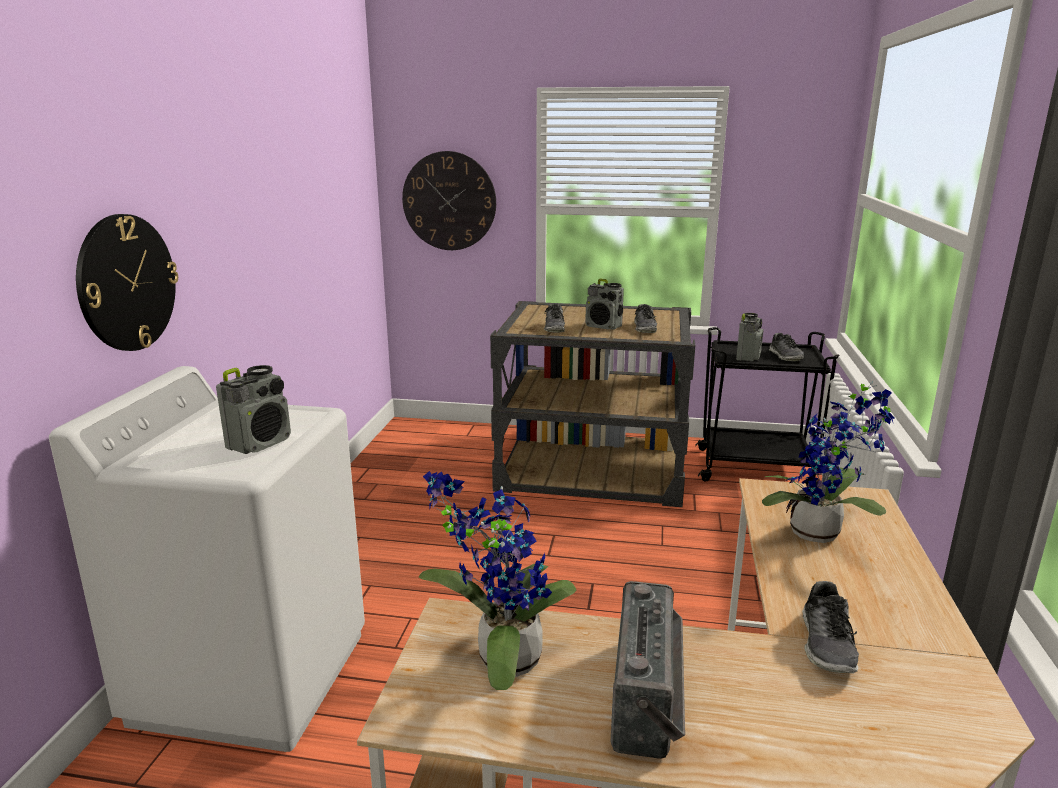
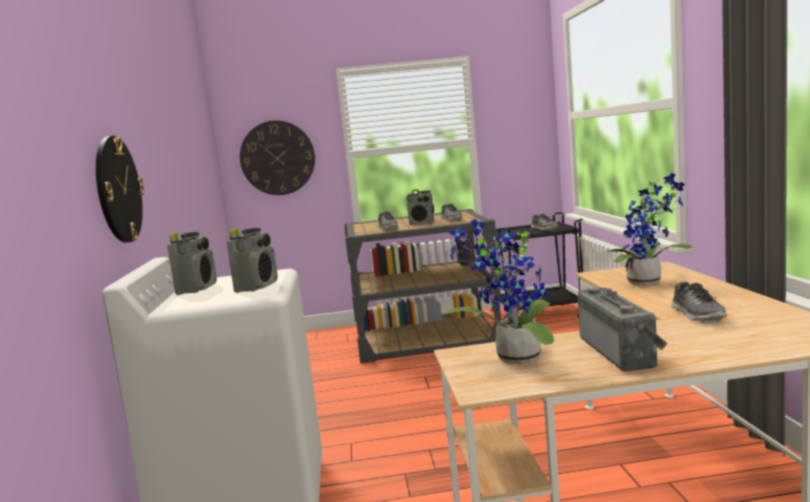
camera: 15 degrees left, 10 degrees down
(748, 357) = (521, 233): radio -> radio (197, 289)

